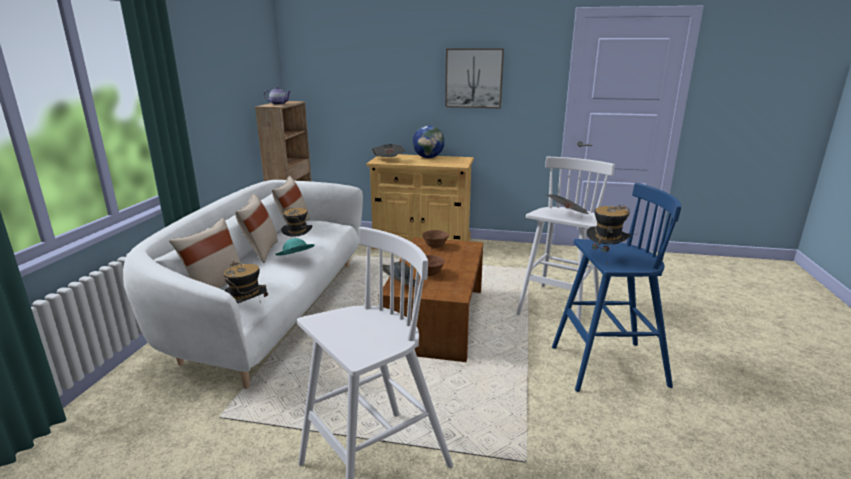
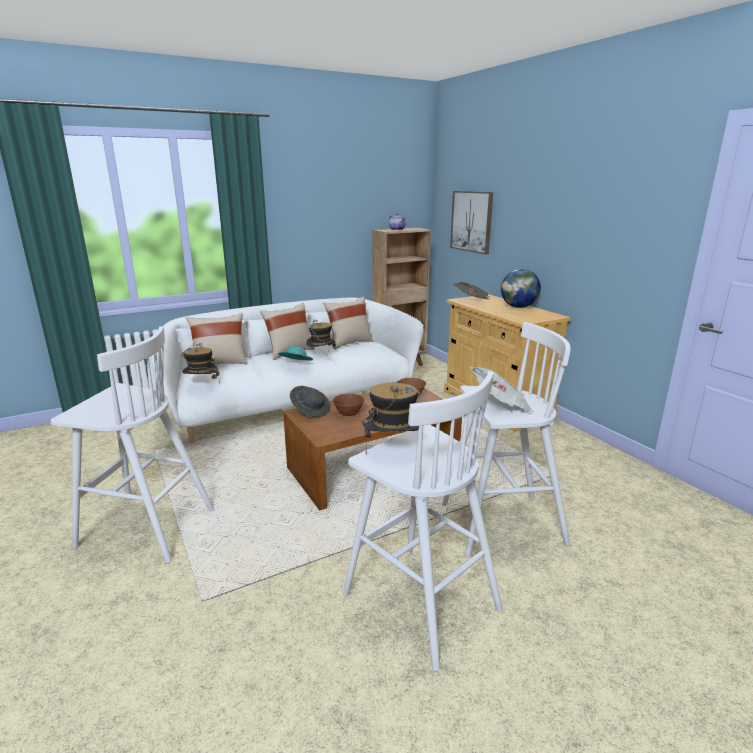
camera: 50 degrees right, 0 degrees up
(474, 78) = (584, 215): picture -> picture (472, 221)
(606, 366) = (418, 600): blue stool -> white stool

